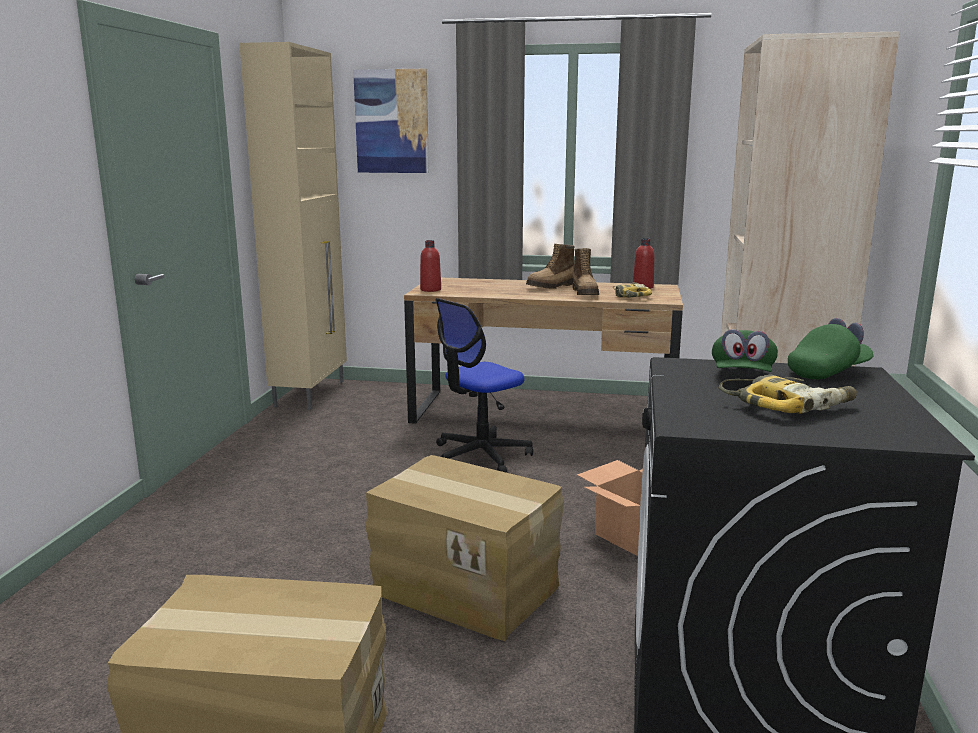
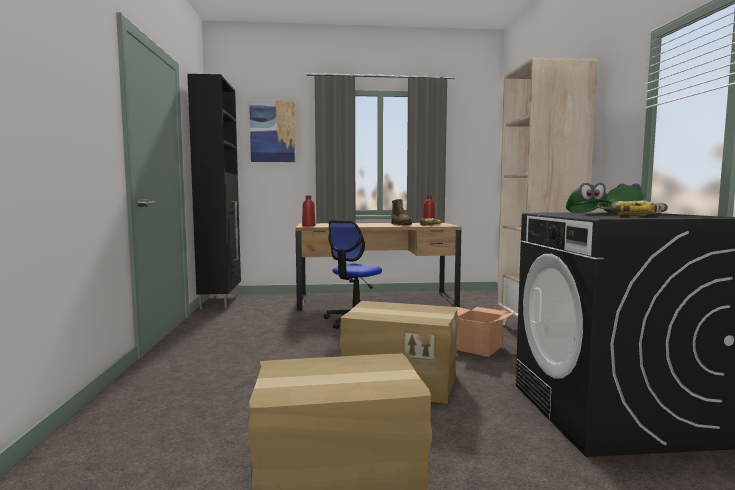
camera: 15 degrees left, 10 degrees down
(311, 393) = (221, 301): beige cabinet -> black cabinet
(552, 286) = (378, 224): boot -> none

